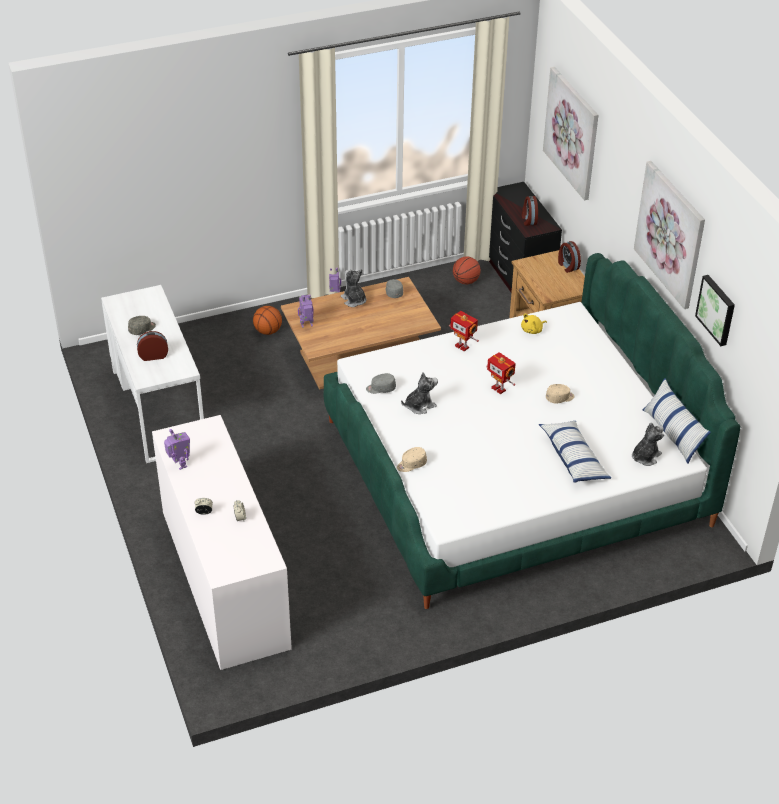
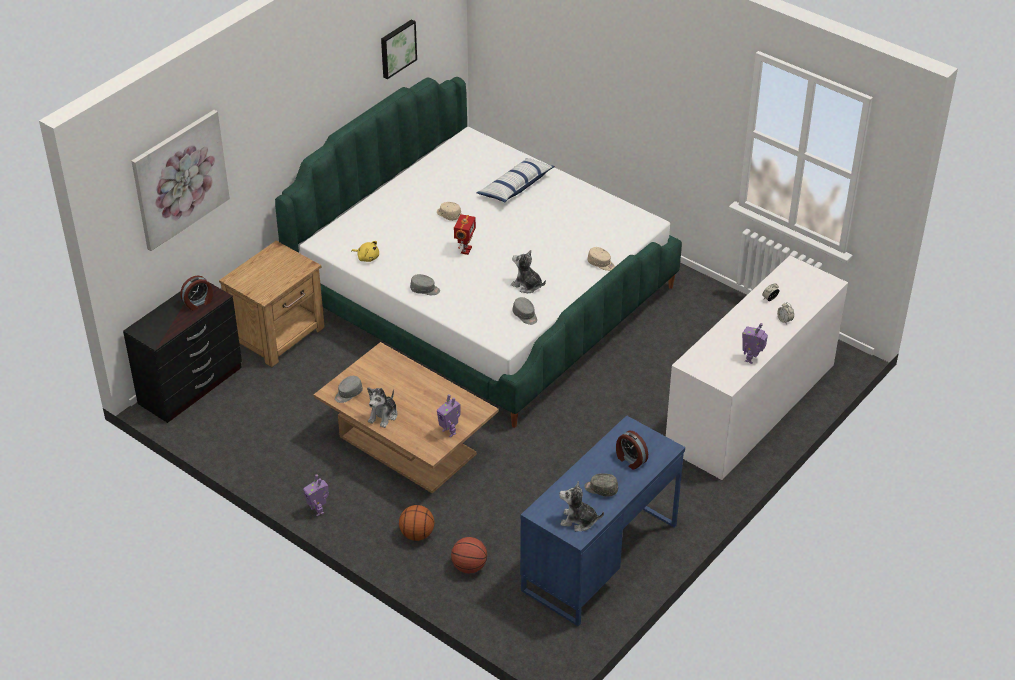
camera: 120 degrees left, 0 degrees up
(159, 408) = (599, 557): white desk -> blue desk
(462, 346) = (425, 290): toy robot -> grey cap
(466, 281) = (223, 421): basketball -> basketball (469, 566)
(567, 266) = (247, 268): alarm clock -> none
(645, 456) = (481, 155): plush toy -> plush toy (578, 521)
(670, 234) = (333, 71): picture -> none
(672, 433) = (442, 149): pillow -> none

